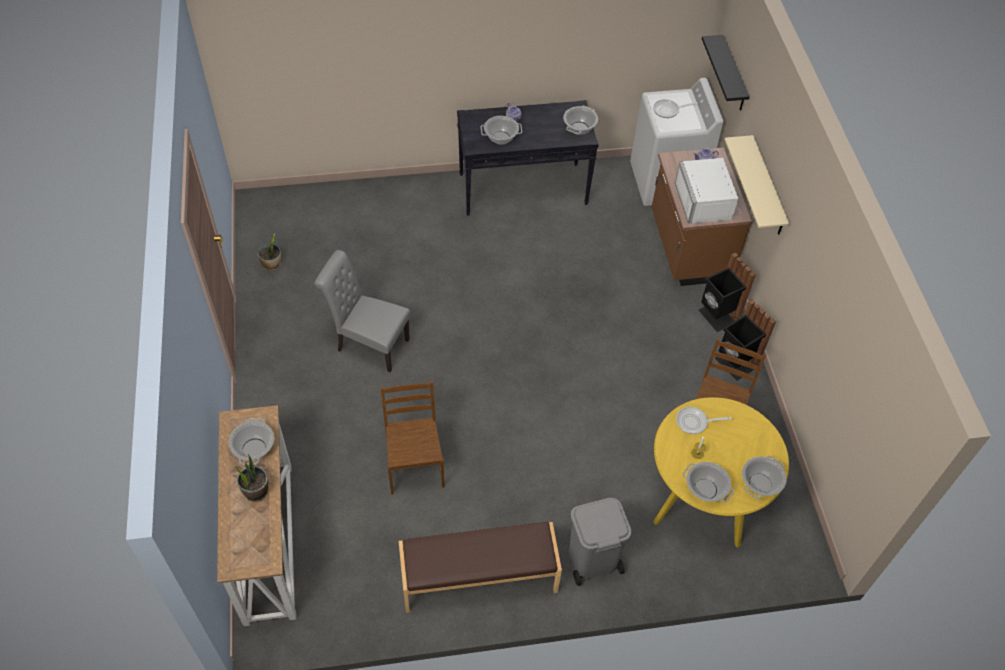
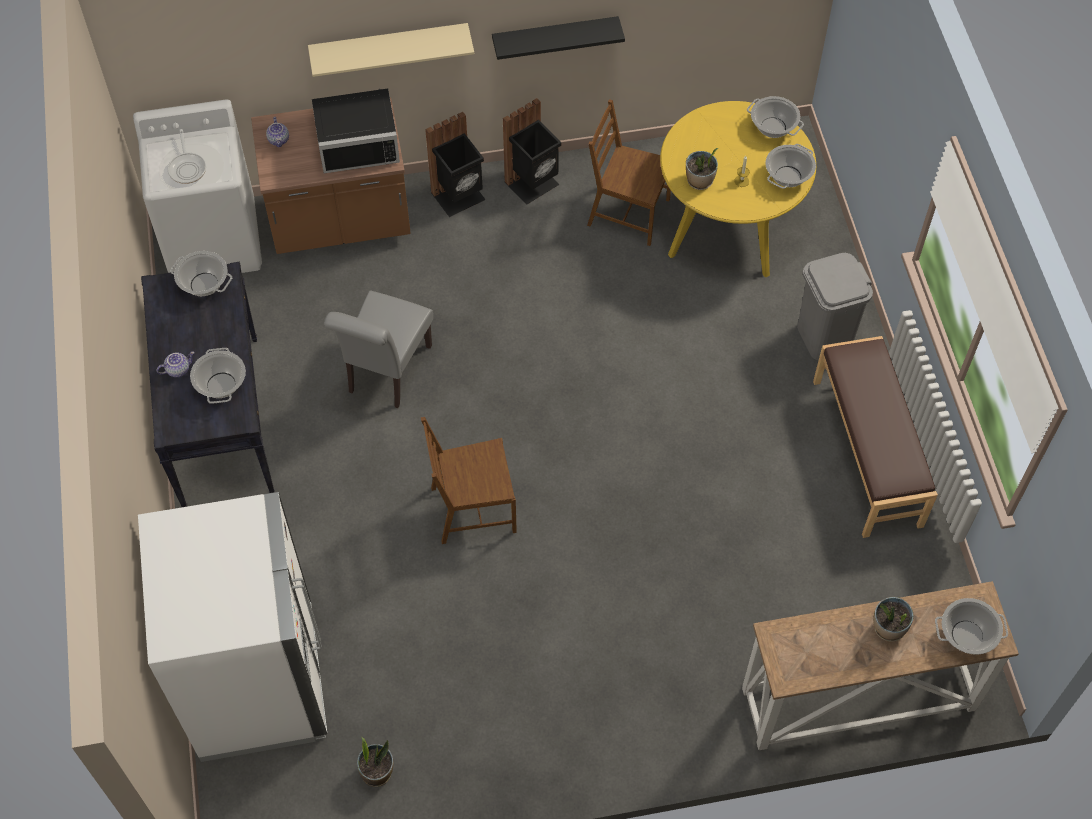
camera: 90 degrees left, 5 degrees up
(254, 448) = (825, 642): cooking pot -> cooking pot (966, 635)
(340, 210) = (258, 682): none -> white fridge
(368, 344) = (528, 610): grey chair -> grey chair (386, 373)
(414, 465) = (721, 534): brown chair -> brown chair (472, 509)
(694, 422) = (699, 181): frying pan -> potted plant
(707, 202) = (358, 141): white microwave -> black microwave
(733, 75) = (197, 50): black shelf -> black shelf (555, 37)

